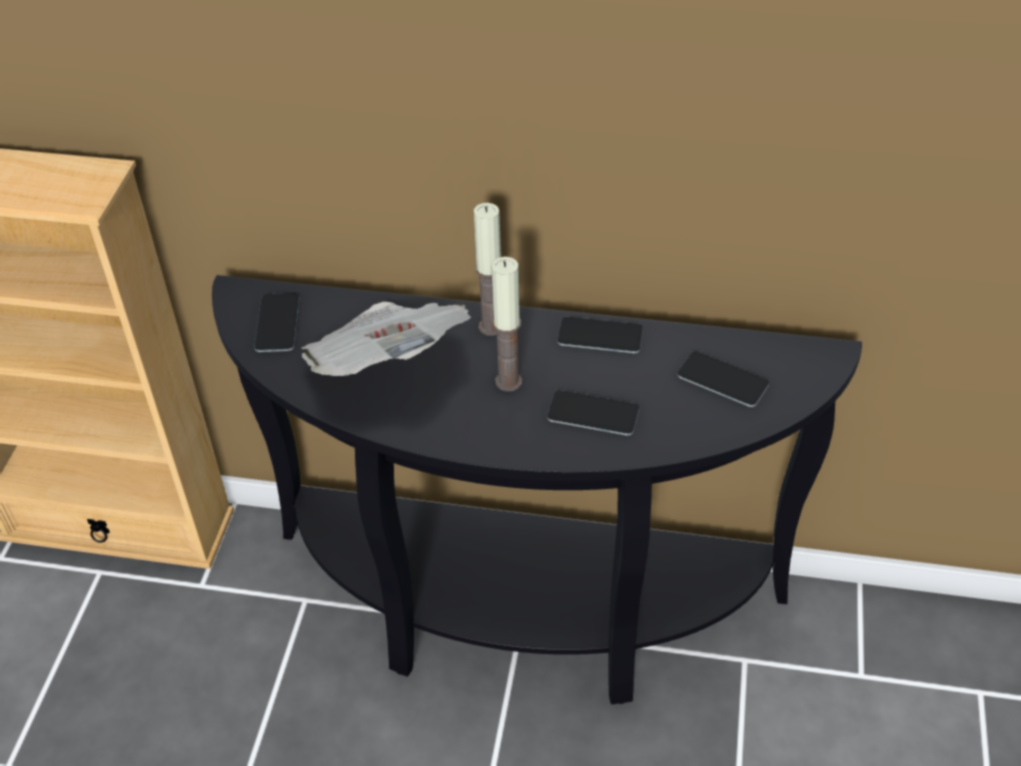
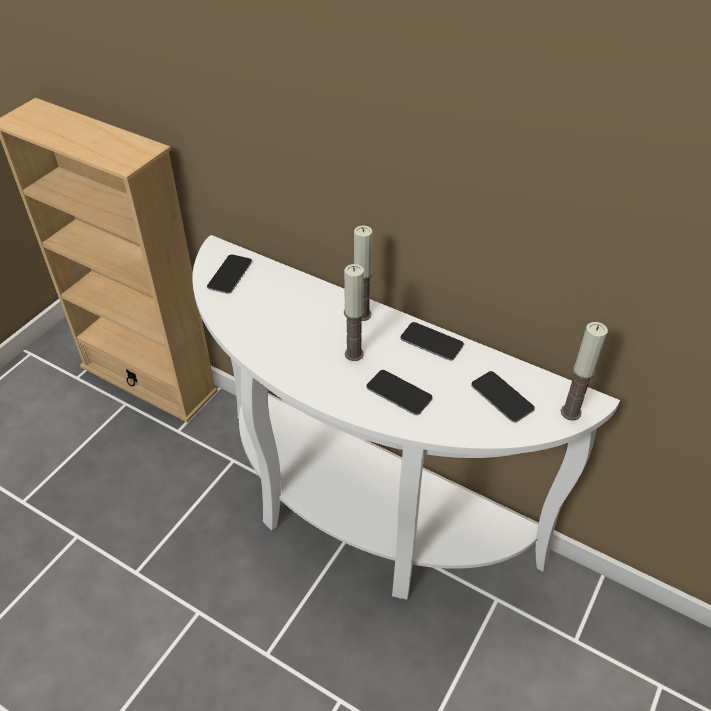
camera: 20 degrees right, 0 degrees up
(388, 366) = (282, 321): newspaper -> none
(520, 615) = (360, 515): black console table -> white console table
(812, 373) = (570, 412): none -> candle

